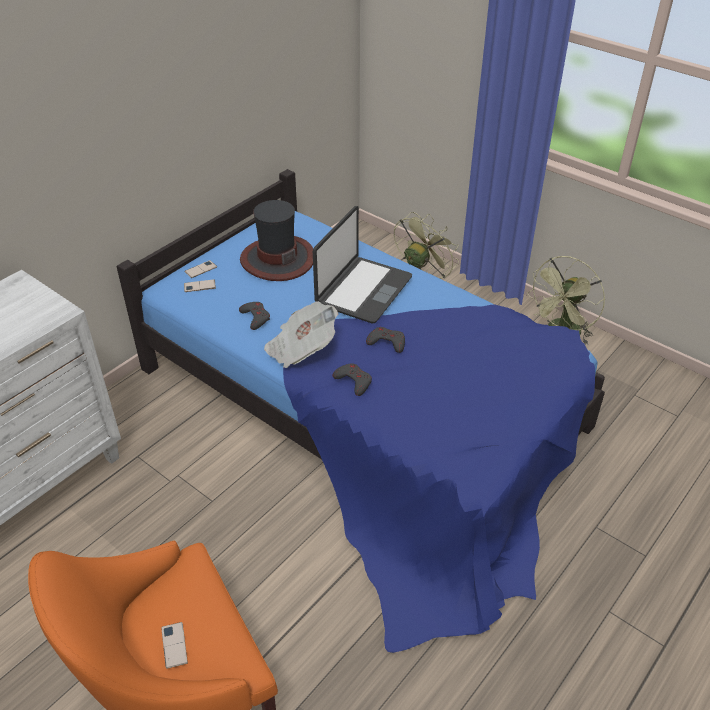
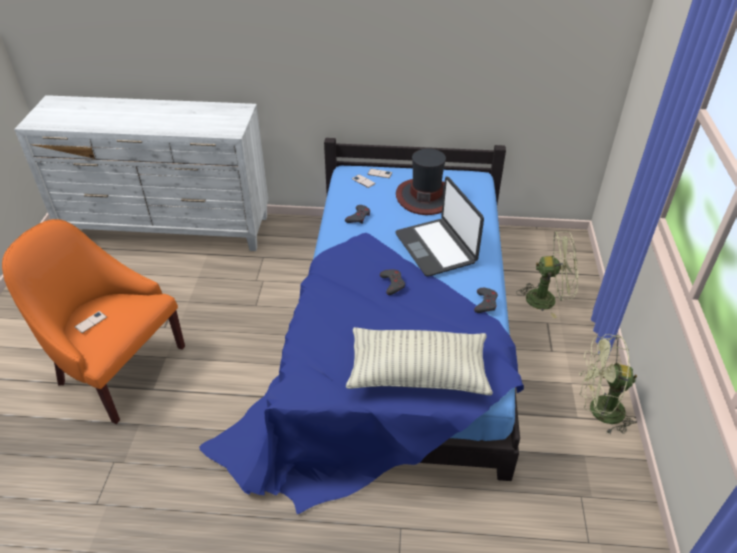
camera: 55 degrees right, 0 degrees up
(301, 349) = (347, 249): newspaper -> none
(353, 381) = (337, 286): grey game controller -> grey game controller (485, 303)
(363, 290) = (436, 248): laptop -> laptop turned 75 degrees clockwise
(521, 384) = (418, 373): none -> pillow

